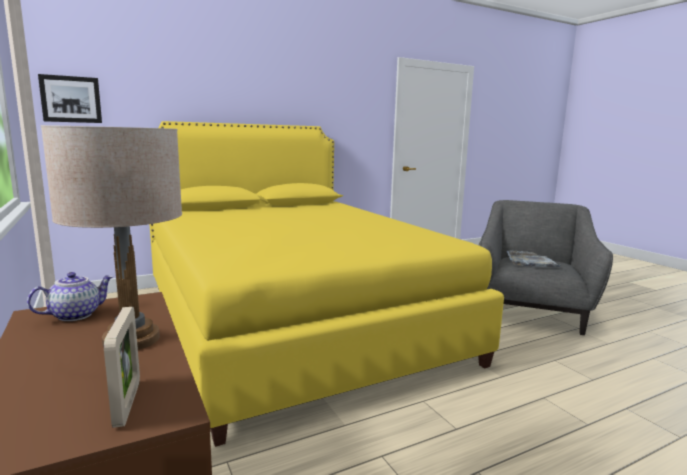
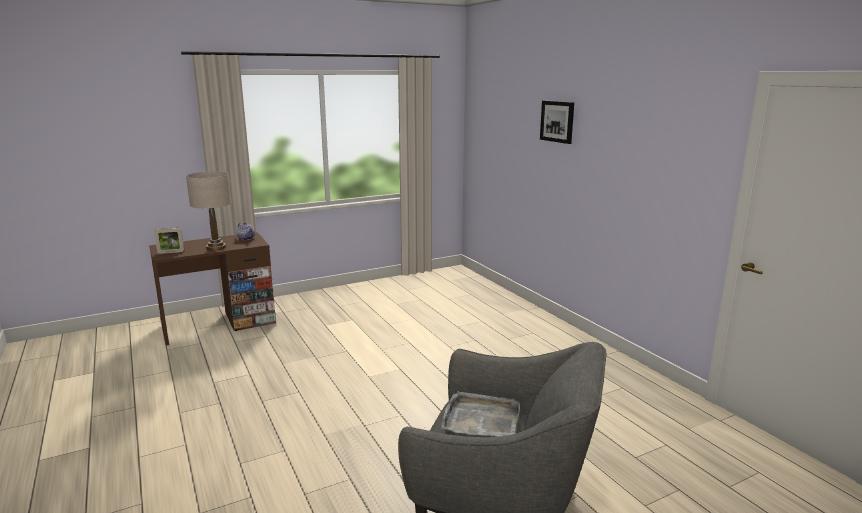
camera: 90 degrees right, 5 degrees up
(71, 99) = (479, 130): picture -> picture (557, 121)
(293, 320) = (440, 341): yellow bed -> none

